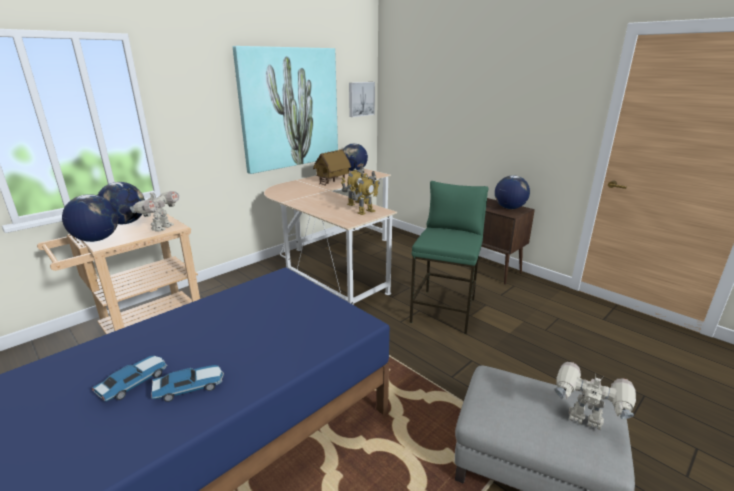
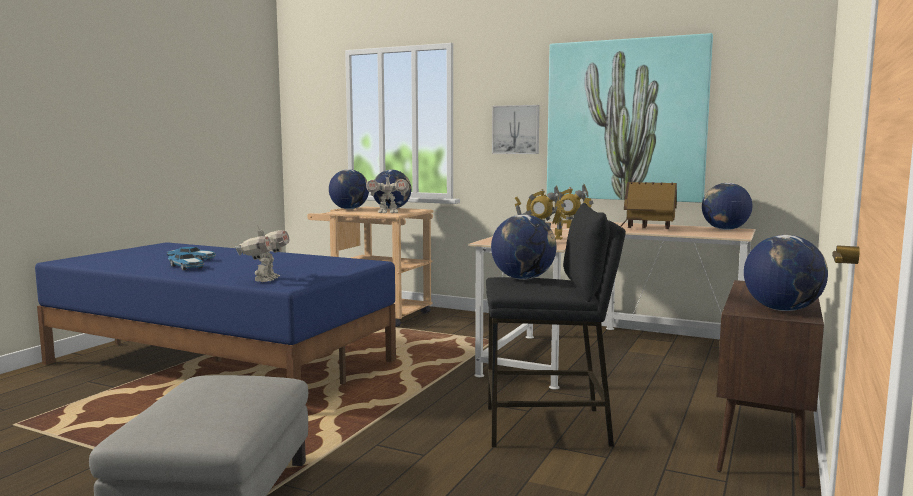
camera: 70 degrees right, 15 degrees down
(360, 99) = (778, 113): picture -> picture (516, 129)
(437, 237) = (523, 278): none -> globe
(444, 310) = (547, 427): green stool -> black stool
(585, 422) = (183, 416): toy robot -> toy robot (265, 280)

